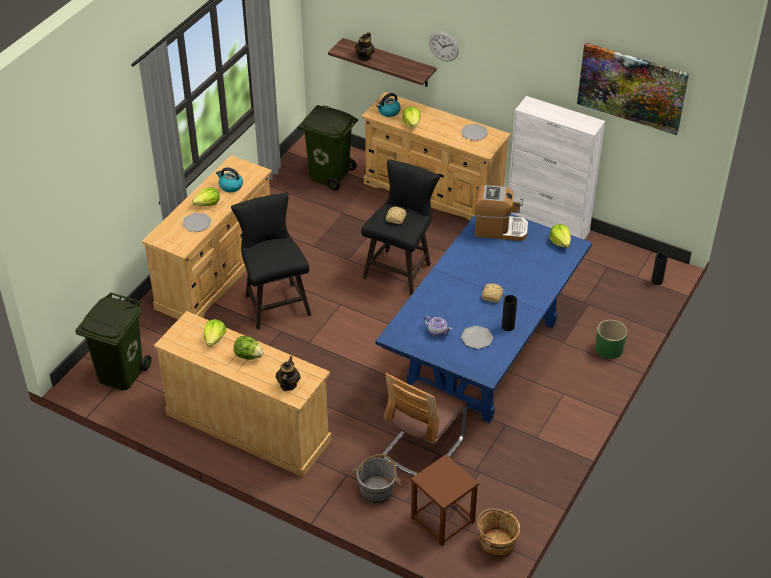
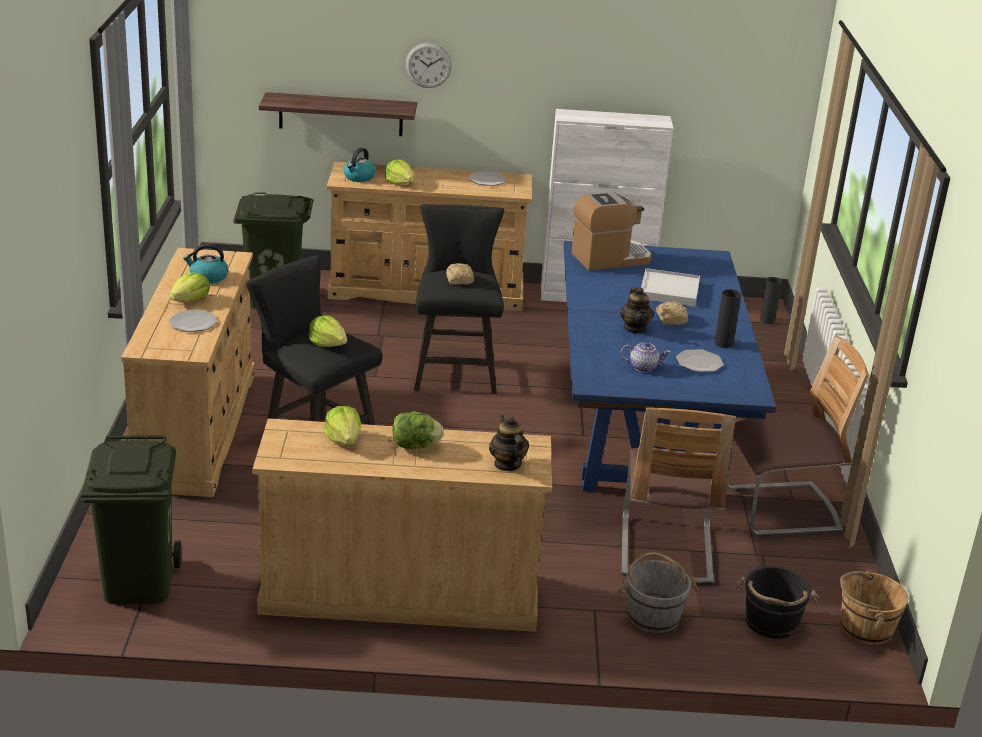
camera: 30 degrees left, 15 degrees down
(365, 57) = (314, 103): teapot -> teapot (635, 328)
(442, 520) = (771, 622): brown stool -> black bucket
(514, 269) = (669, 291): none -> white tray
(521, 443) = (781, 510): none -> chair
(560, 242) = (694, 257): lettuce -> lettuce (328, 343)
(609, 349) = (782, 392): green planter -> none
(632, 88) = (705, 57): picture -> none

